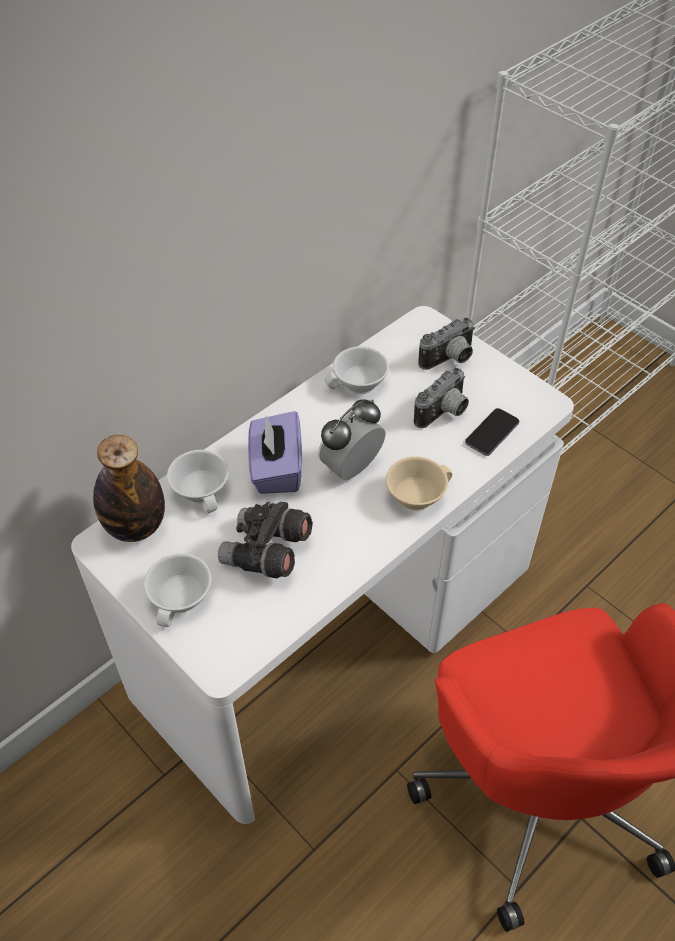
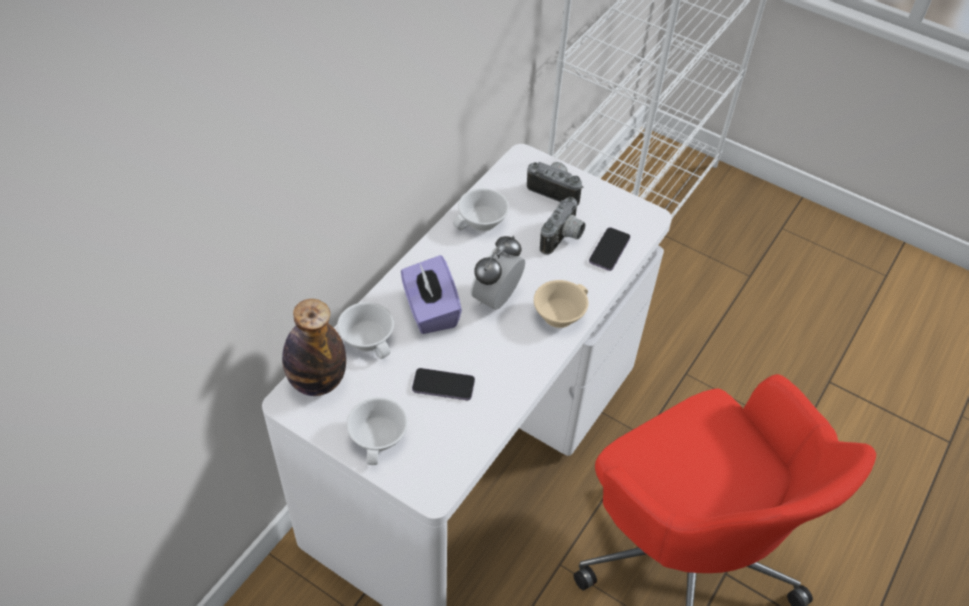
camera: 15 degrees left, 0 degrees up
(266, 553) = (443, 385): grey binoculars -> phone
(449, 360) = (555, 190): camera -> camera turned 105 degrees counterclockwise

